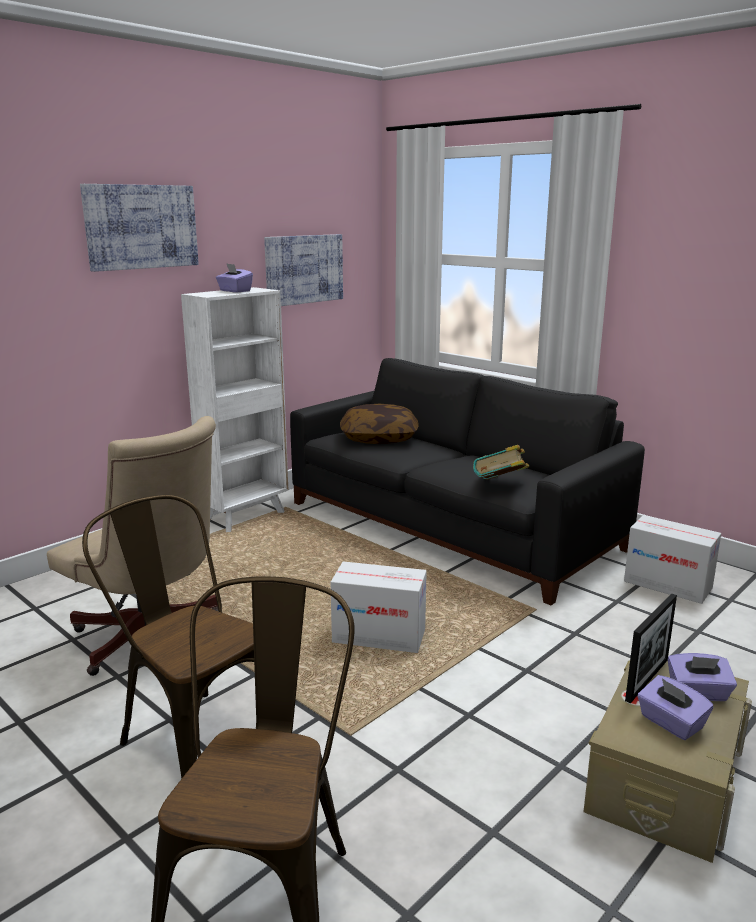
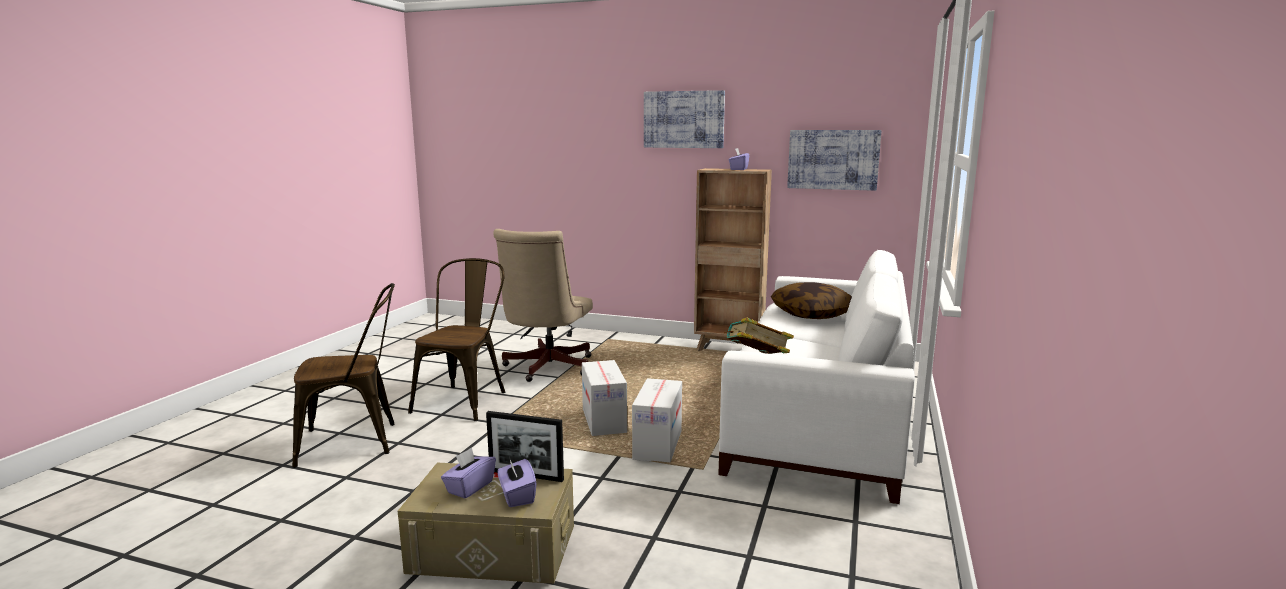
camera: 65 degrees right, 5 degrees down
(246, 516) = (729, 349): white bookcase -> brown bookcase
(449, 525) = (819, 412): black sofa -> white sofa
(667, 584) = (838, 532): cardboard box -> cardboard box (657, 445)

